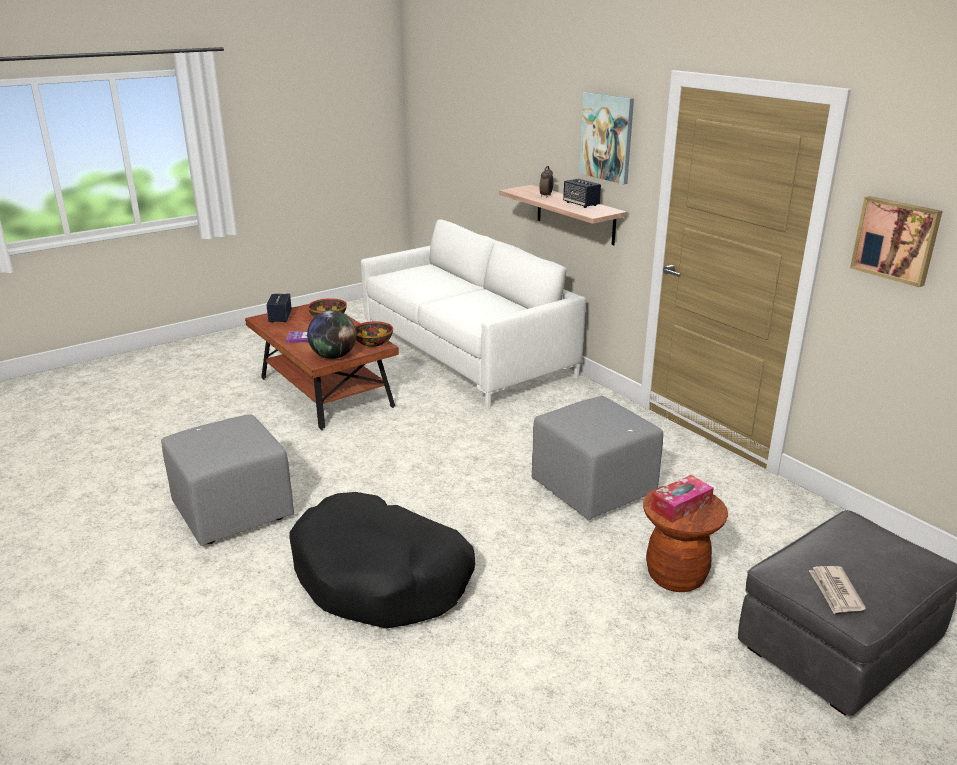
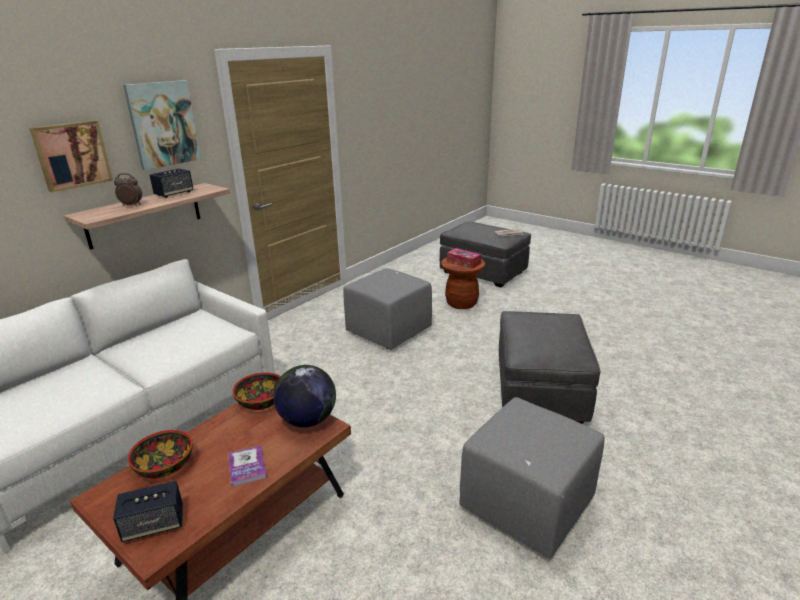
camera: 105 degrees left, 0 degrees up
(382, 577) = (540, 391): black dog bed -> grey ottoman
(896, 240) = (365, 121): picture -> picture (72, 155)

